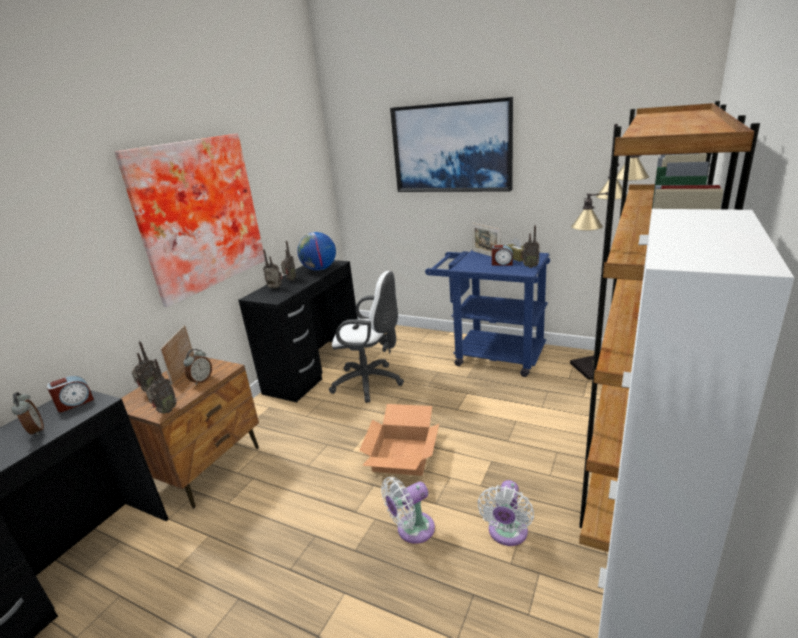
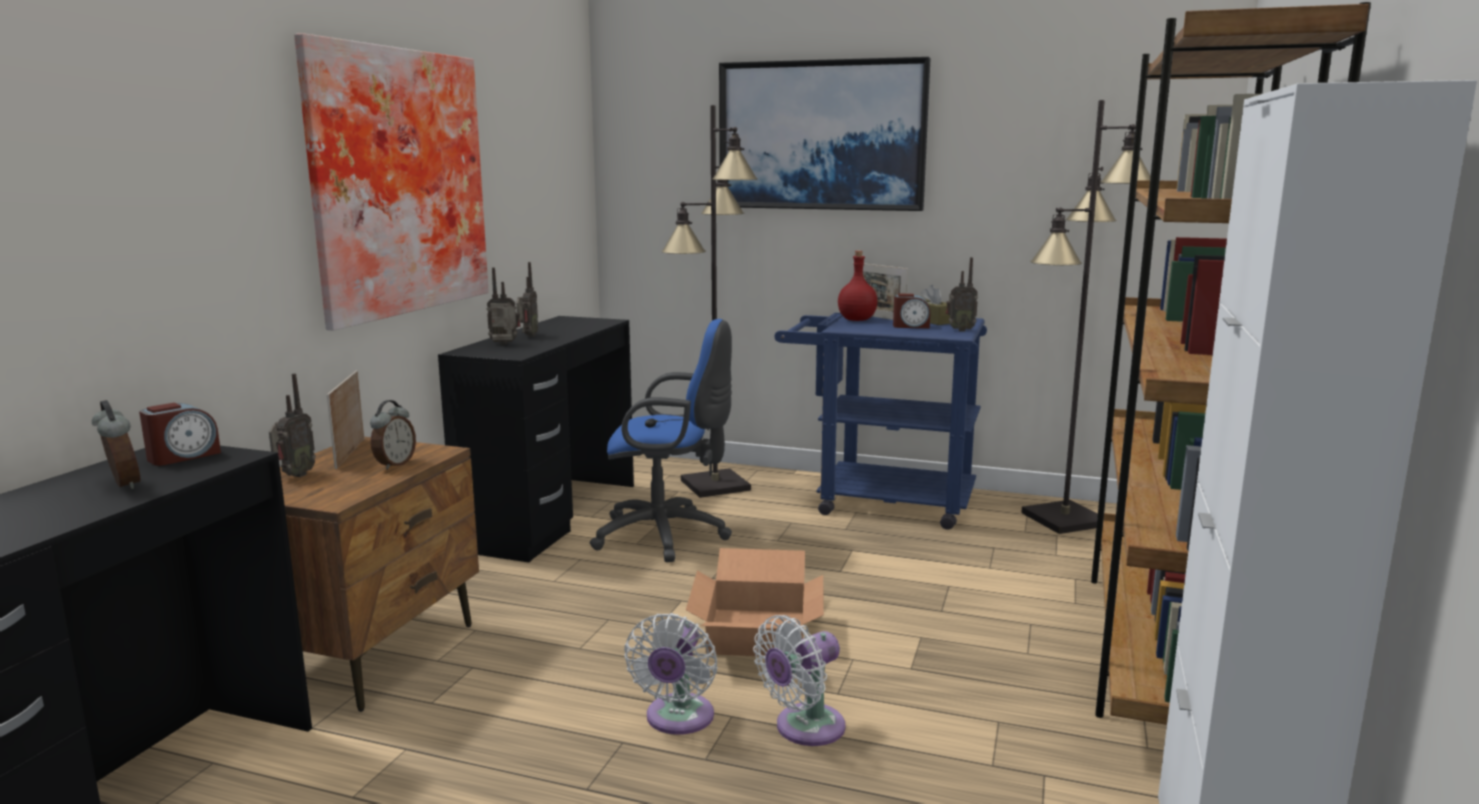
camera: 10 degrees left, 10 degrees down
(165, 411) = (342, 499): radio -> none
(319, 269) = (577, 326): globe -> none
(371, 383) = (668, 536): white office chair -> blue office chair
(403, 344) = (714, 485): none -> black floor lamp
(472, 258) = (856, 320): none -> red bottle
(507, 533) = (975, 728): white fan -> white fan (677, 719)

